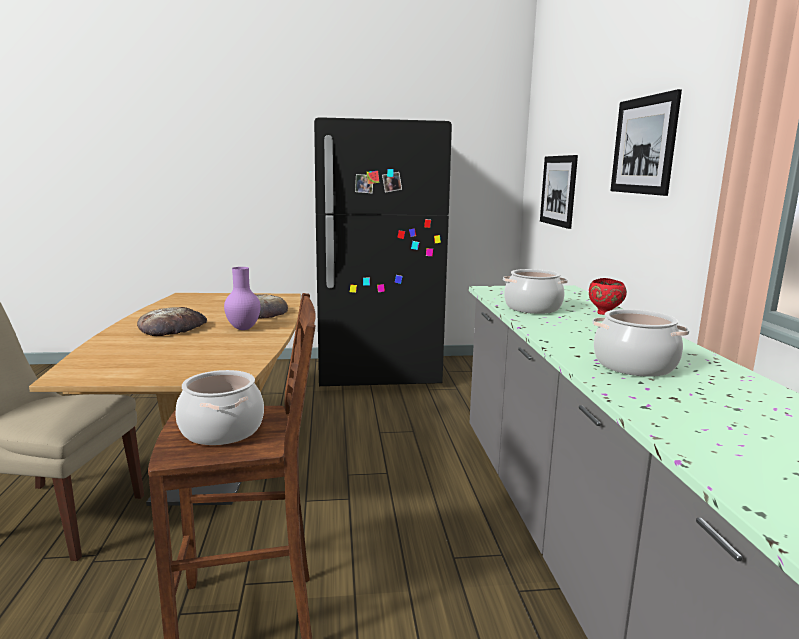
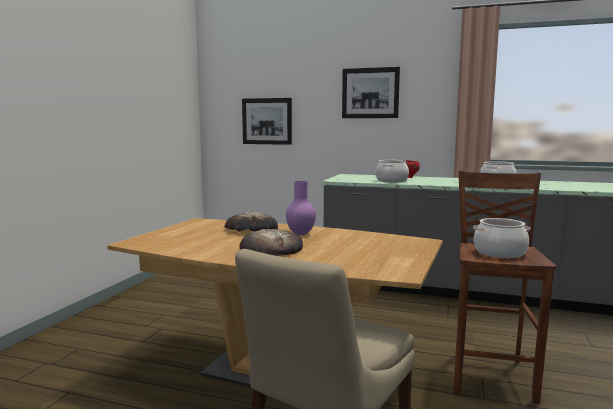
camera: 65 degrees left, 5 degrees down
(377, 374) = (175, 290): black fridge -> none

